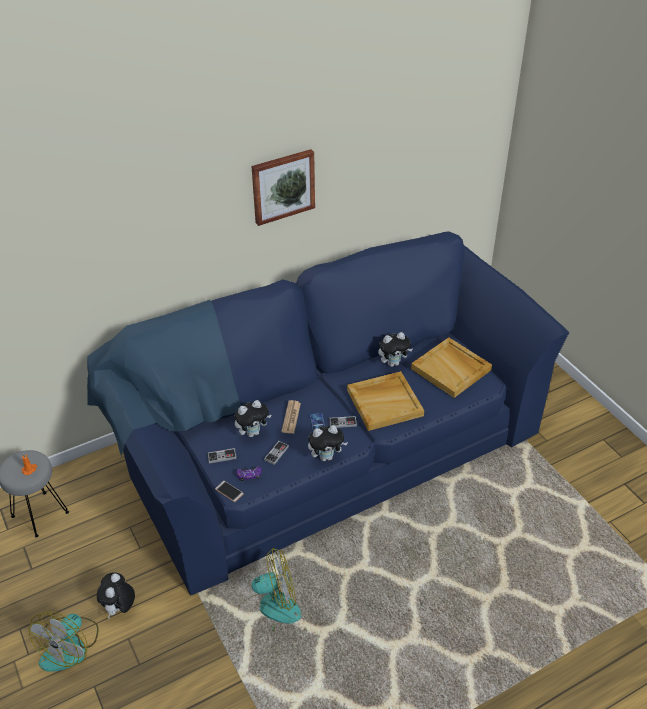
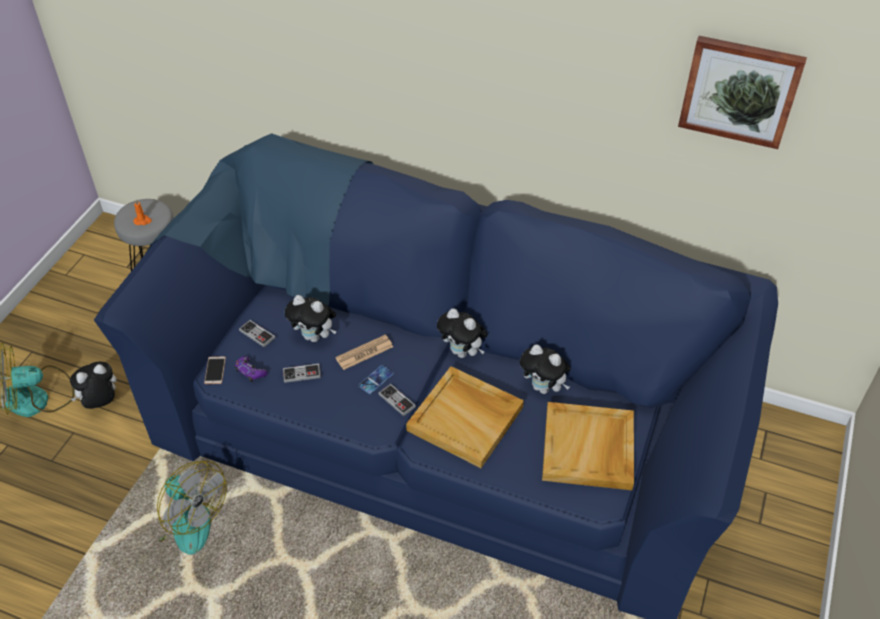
camera: 50 degrees right, 5 degrees up
(283, 186) = (526, 76): picture -> picture (740, 90)
(326, 456) = (334, 418): plush toy -> plush toy (462, 352)

